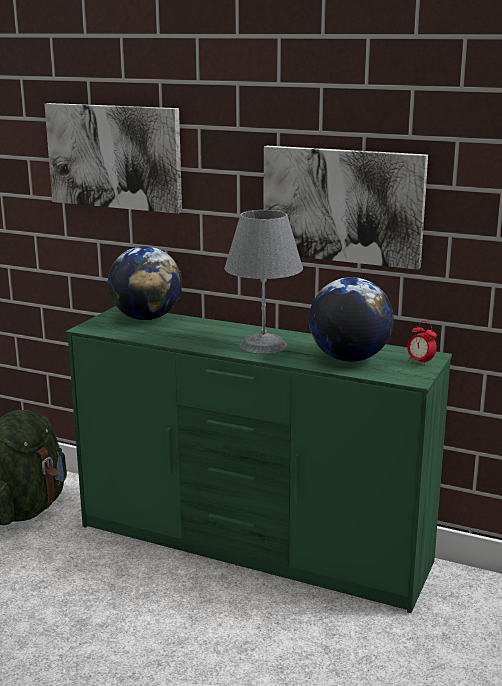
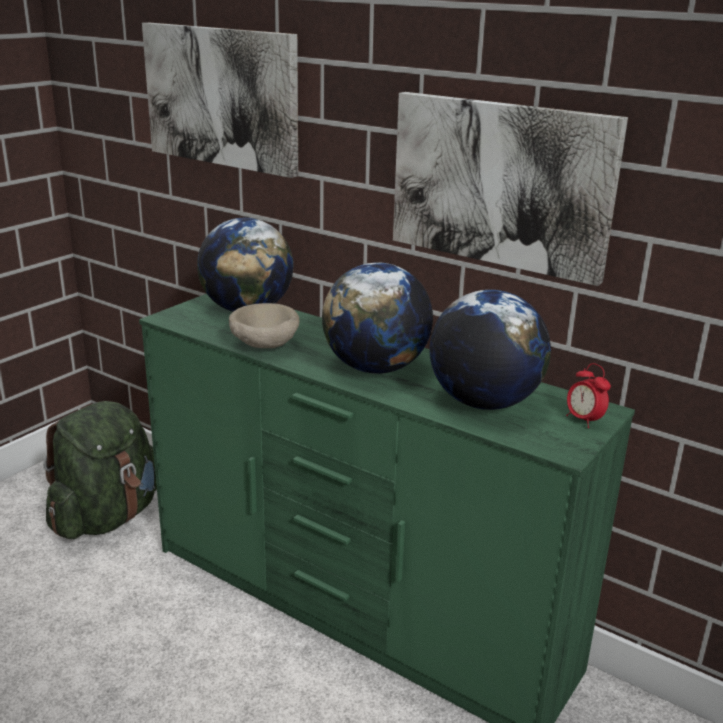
camera: 10 degrees right, 5 degrees up
(173, 339) = (263, 346): none -> beige bowl
(264, 345) = (375, 368): grey table lamp -> globe

